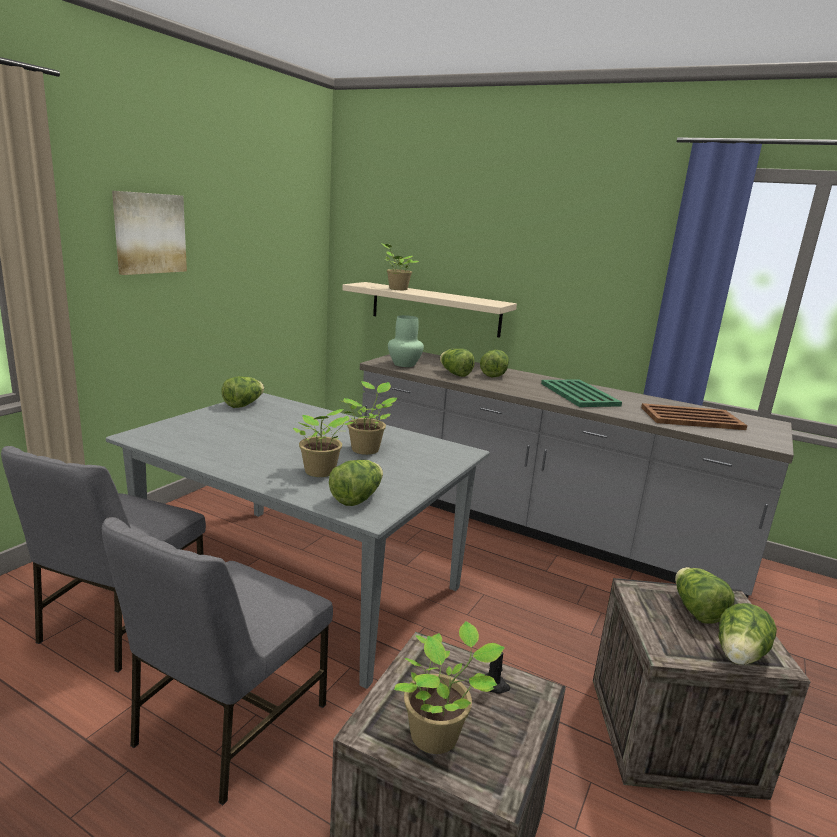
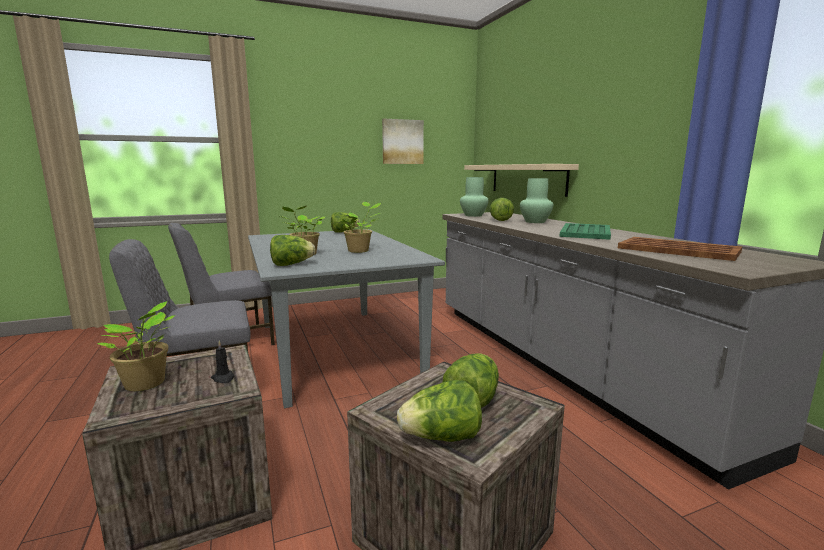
camera: 40 degrees right, 5 degrees down
(149, 233) = (318, 129): picture -> picture (402, 142)
(396, 289) = (497, 164): potted plant -> none
(494, 375) = (534, 222): lettuce -> green vase

